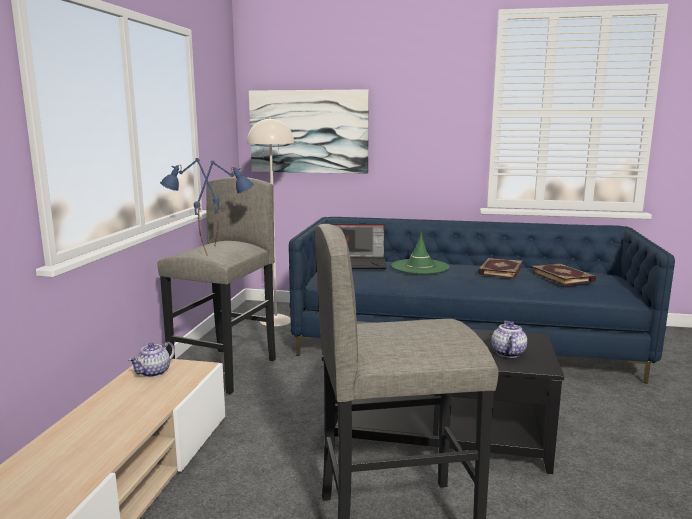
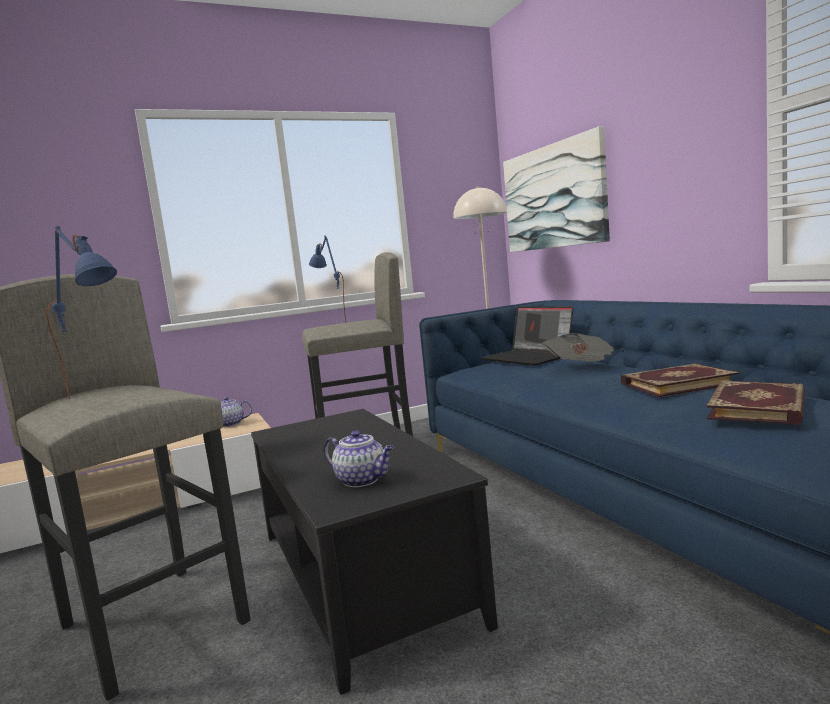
camera: 55 degrees right, 5 degrees down
(227, 253) = (332, 327): blue table lamp -> blue table lamp (100, 398)
(420, 267) = (581, 367): green hat -> newspaper
(507, 353) = (362, 480): teapot -> teapot turned 60 degrees clockwise

